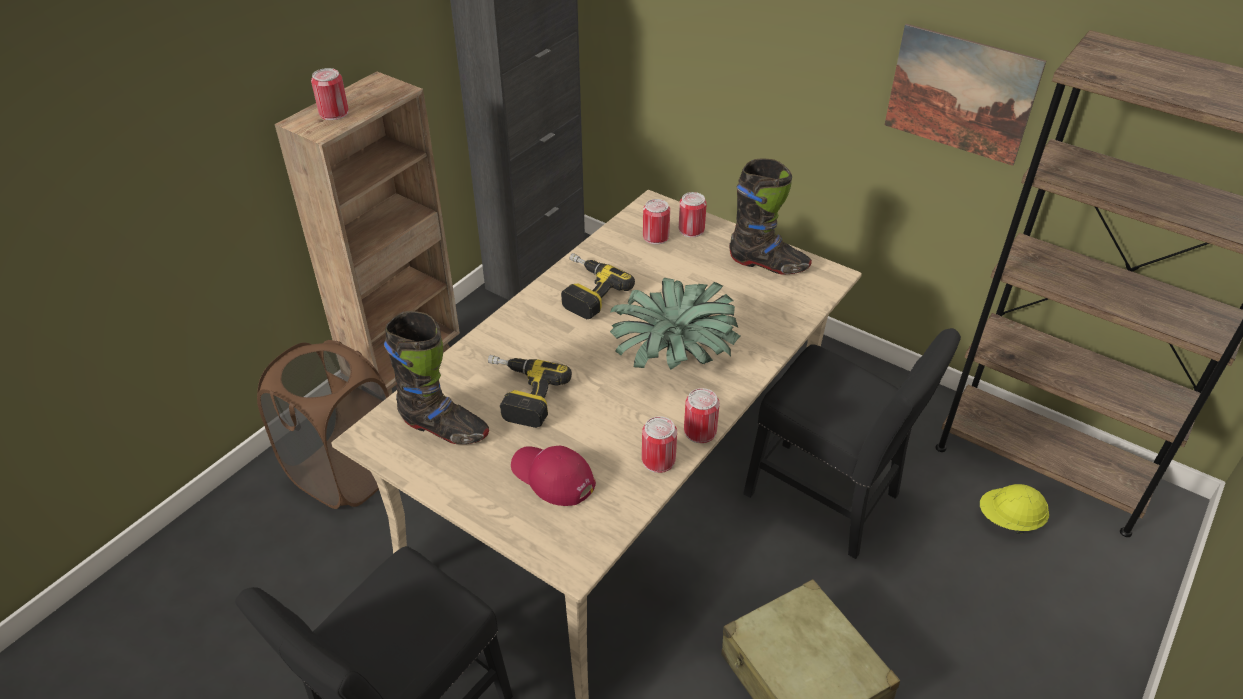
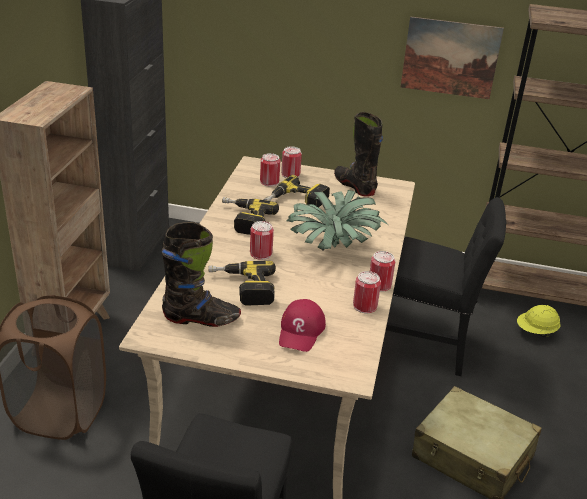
camera: 25 degrees left, 10 degrees down
(334, 113) = (35, 107): can -> can (261, 253)
(552, 477) = (301, 331): red cap -> red cap turned 90 degrees counterclockwise
(670, 275) = (295, 202): none -> power drill
(768, 264) = (354, 186): black boot -> black boot turned 120 degrees counterclockwise

